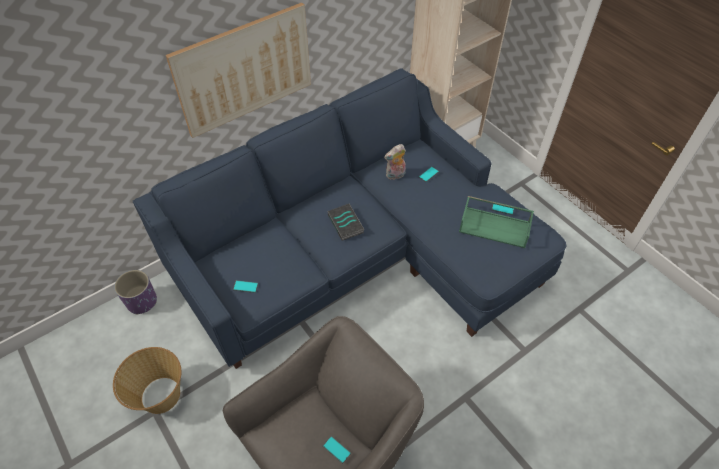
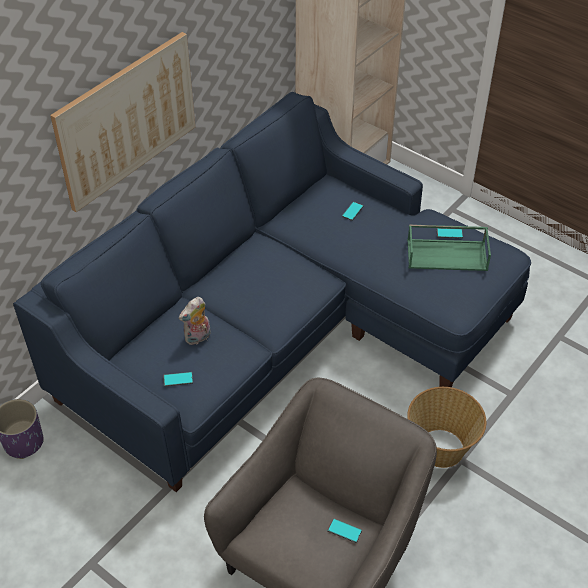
camera: 15 degrees left, 5 degrees down
(160, 395) = (90, 544): basket -> basket (440, 449)
(346, 224) = (274, 286): book -> none
(395, 175) = (313, 220): plush toy -> plush toy (198, 338)

